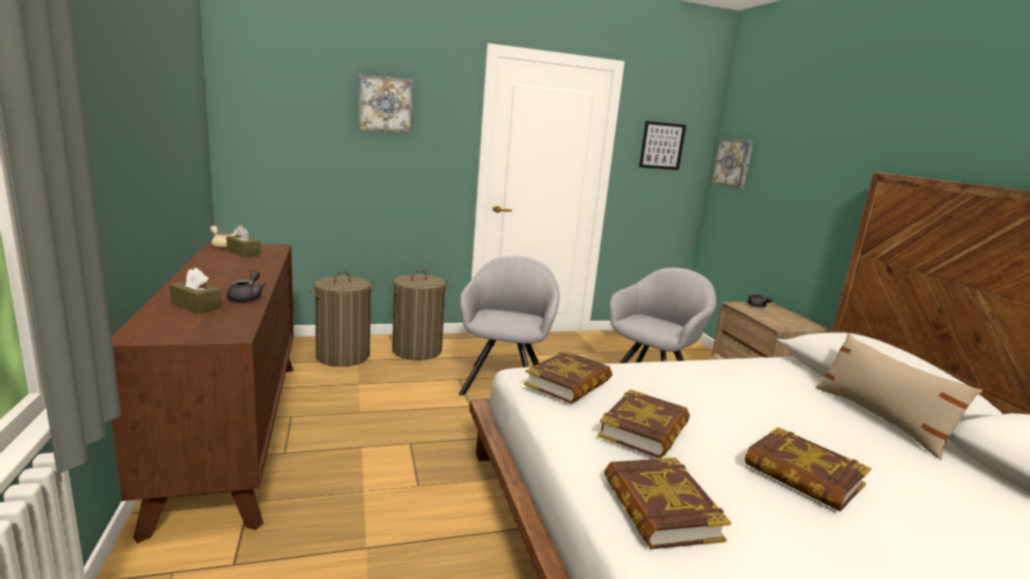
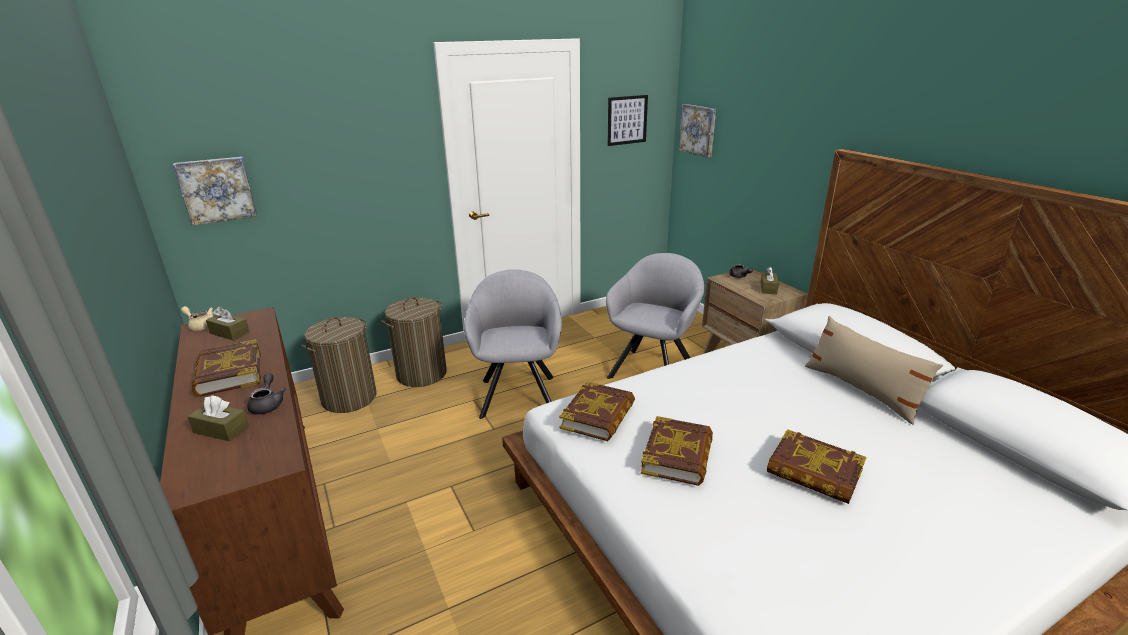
camera: 10 degrees left, 10 degrees up
(385, 104) = (335, 128): picture -> picture (217, 190)
(659, 509) = (711, 540): book -> book (229, 373)
(788, 319) = (768, 288): none -> brown tissue box

